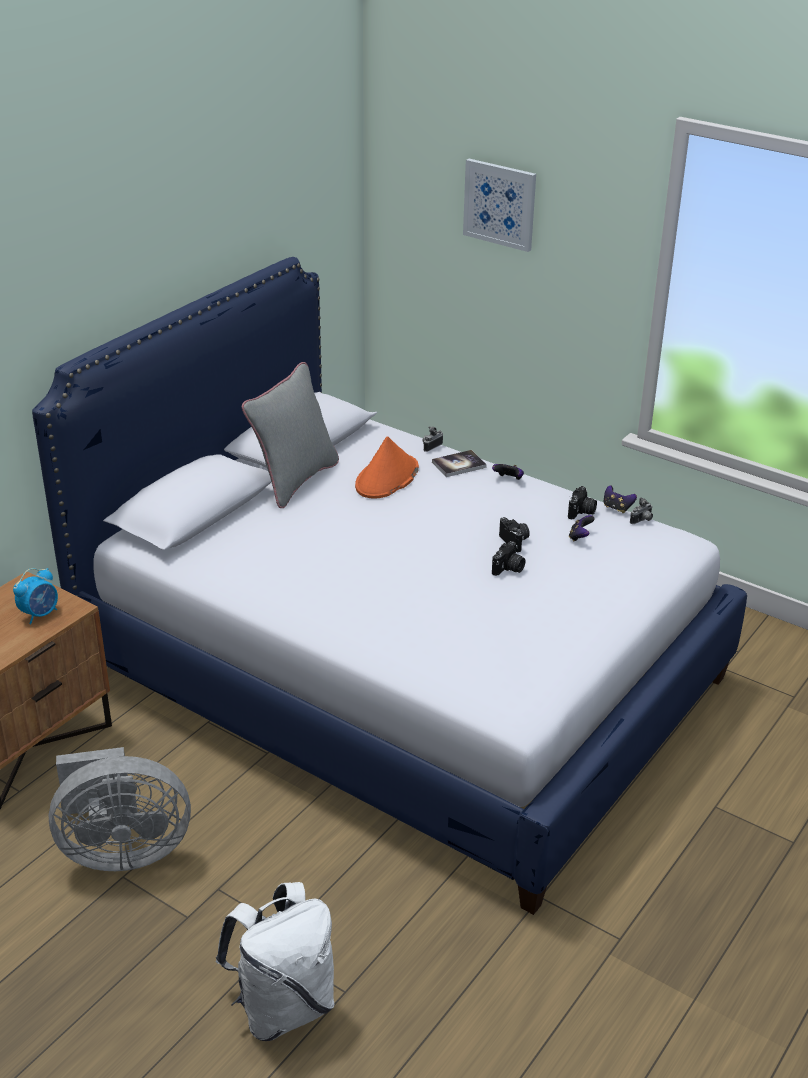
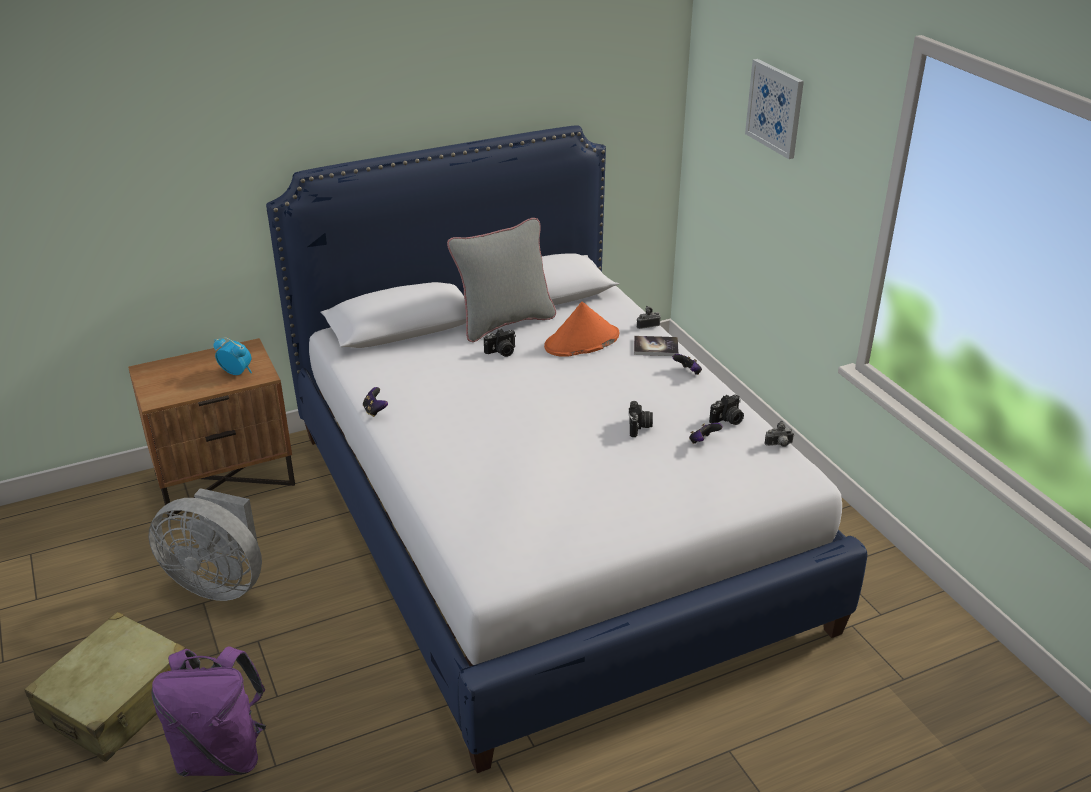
camera: 30 degrees right, 0 degrees up
(40, 614) = (236, 372): alarm clock -> alarm clock turned 135 degrees counterclockwise
(122, 1007) = (118, 700): none -> beige suitcase
(283, 1007) = (222, 755): white backpack -> purple backpack
(508, 569) = (609, 449): camera -> camera (501, 352)
(617, 508) = (766, 426): game controller -> game controller (375, 411)

